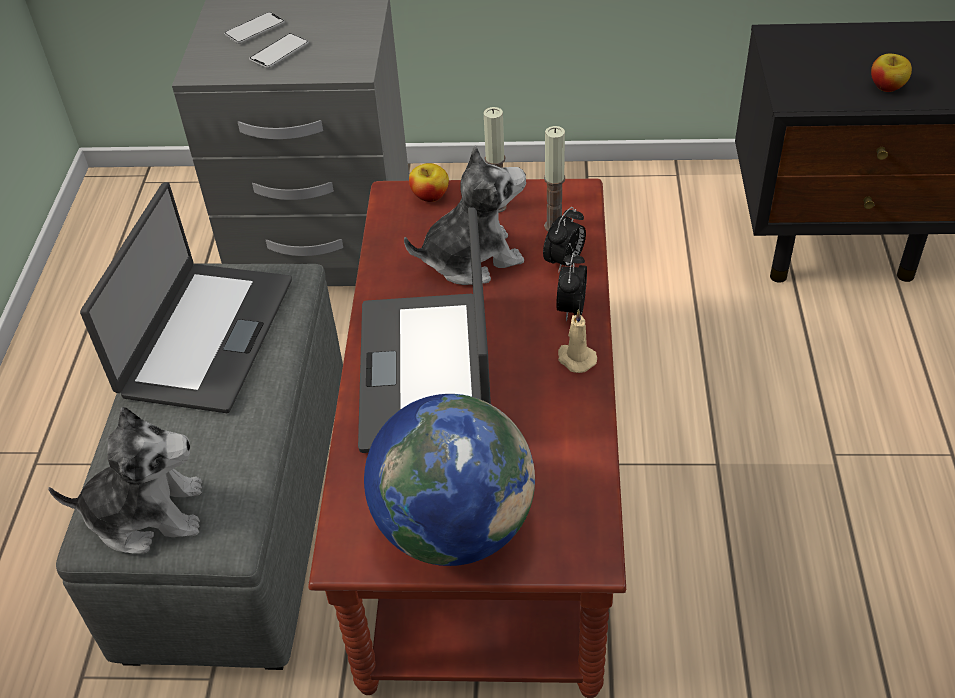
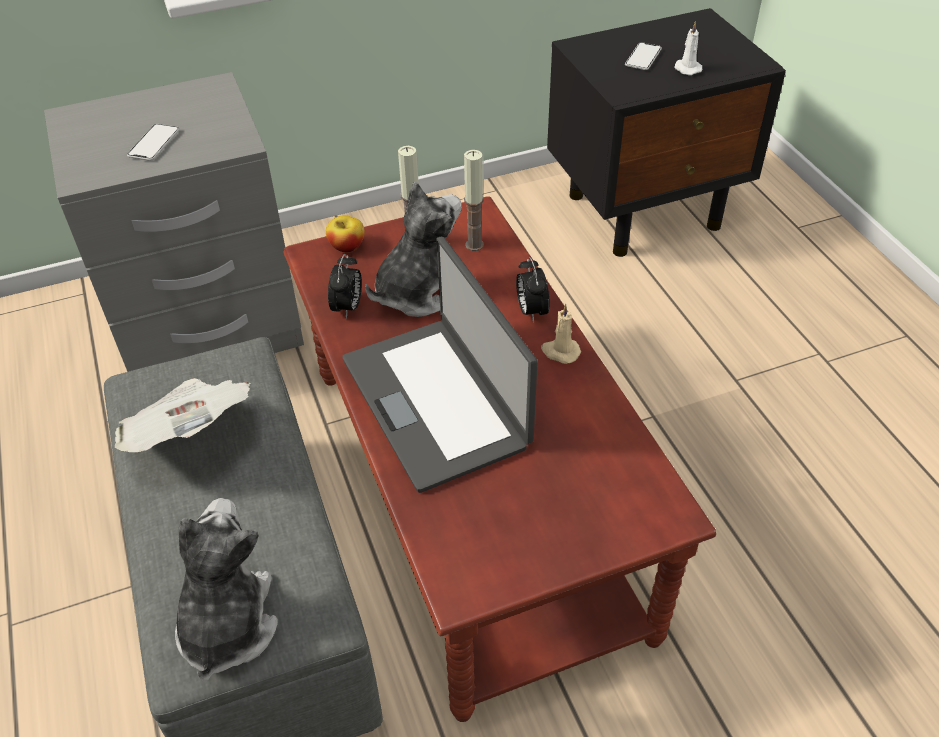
camera: 25 degrees left, 0 degrees up
(147, 514) = (227, 624): plush toy -> plush toy turned 60 degrees counterclockwise
(205, 336) = (191, 434): laptop -> newspaper
(254, 29) = (115, 128): phone -> phone (643, 57)
(454, 527) = (543, 531): globe -> none
(564, 262) = (501, 273): alarm clock -> alarm clock (348, 307)
(887, 86) = (686, 68): apple -> white candle

